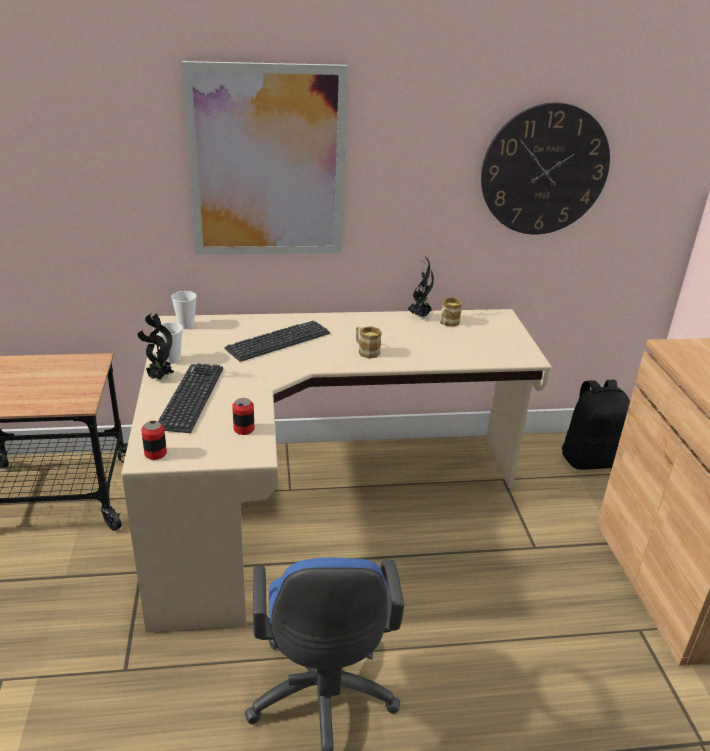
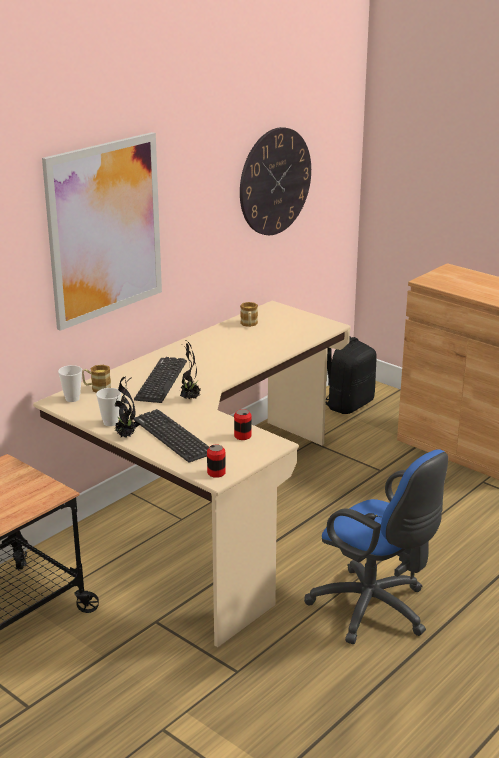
camera: 40 degrees left, 5 degrees down
(366, 351) = (230, 362): mug -> mug (97, 388)
(420, 316) = (224, 327): potted plant -> potted plant (190, 398)

